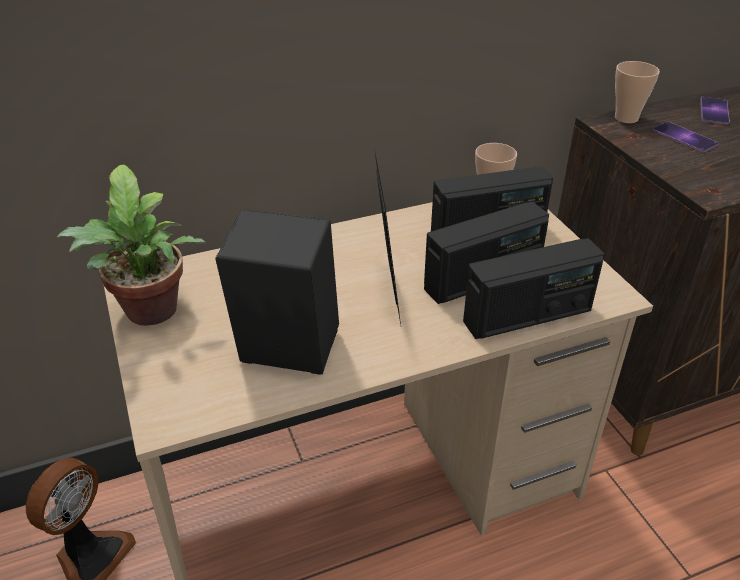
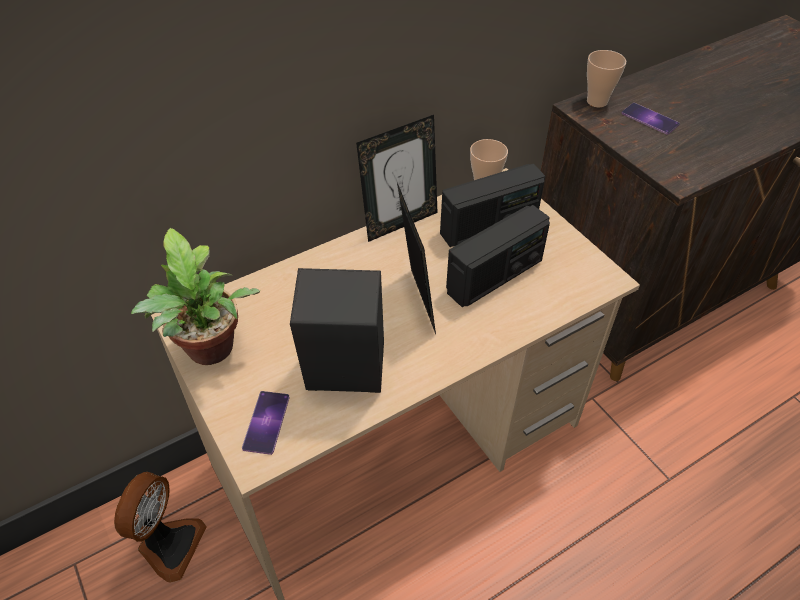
camera: 10 degrees left, 10 degrees up
(389, 220) = (399, 223): none -> picture frame
(528, 316) = (540, 309): radio -> none
(714, 111) = (670, 85): phone -> phone (266, 422)

